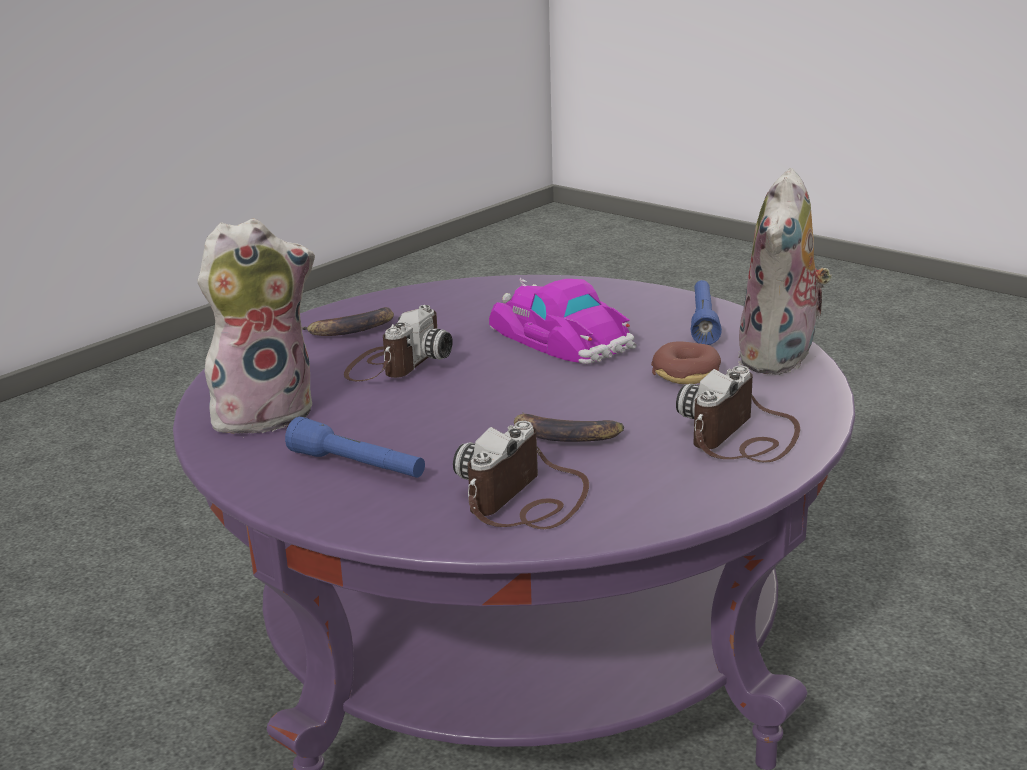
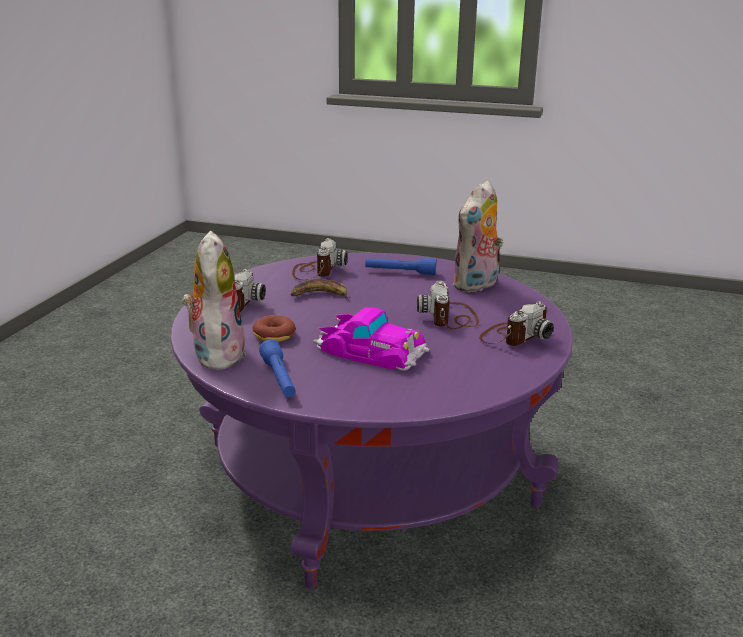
camera: 155 degrees right, 0 degrees up
(351, 329) = (513, 336): banana -> camera

